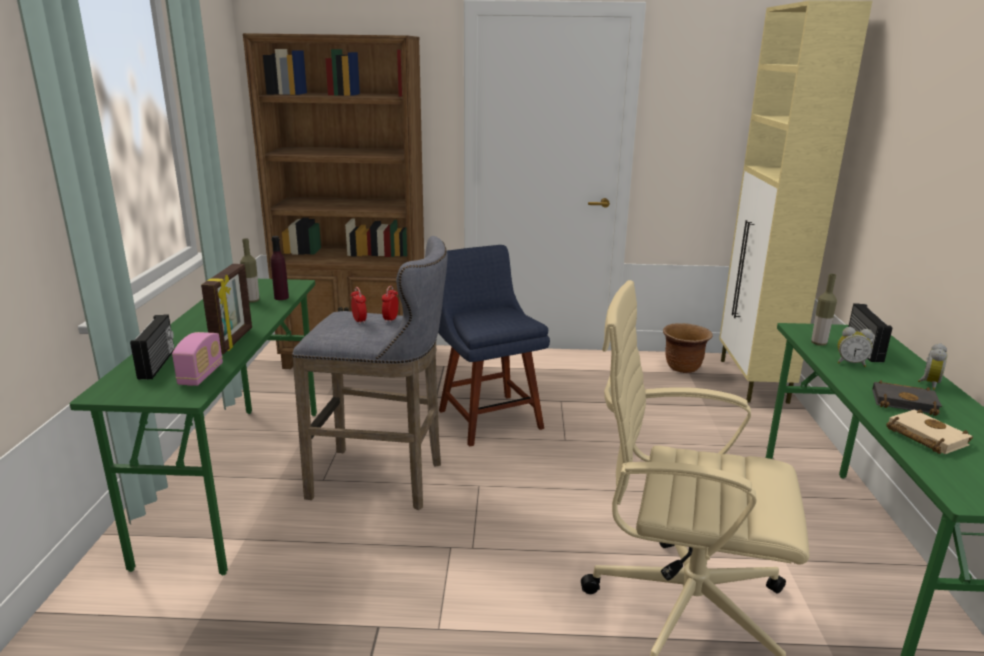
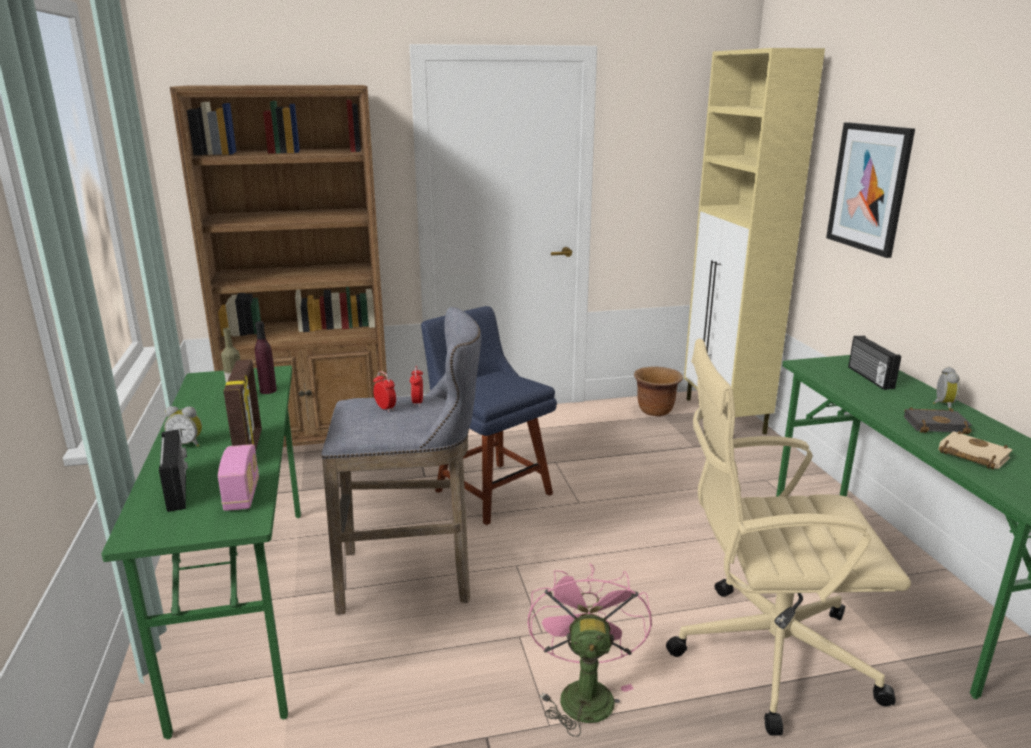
camera: 15 degrees left, 0 degrees up
(484, 607) = (583, 692): none -> pink fan
(818, 343) = (830, 377): bottle -> none
(850, 363) = (869, 393): alarm clock -> alarm clock (187, 444)
(899, 149) = (869, 188): none -> picture

